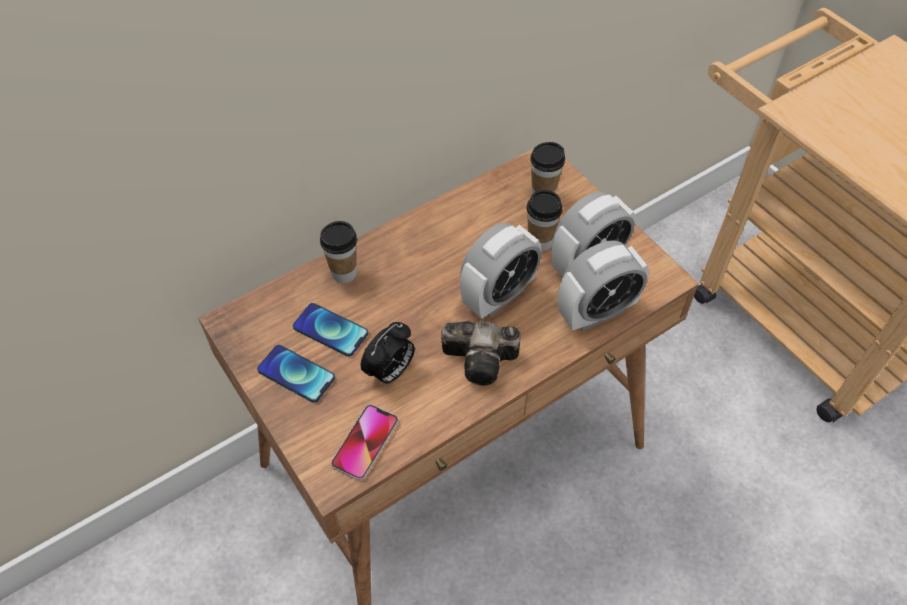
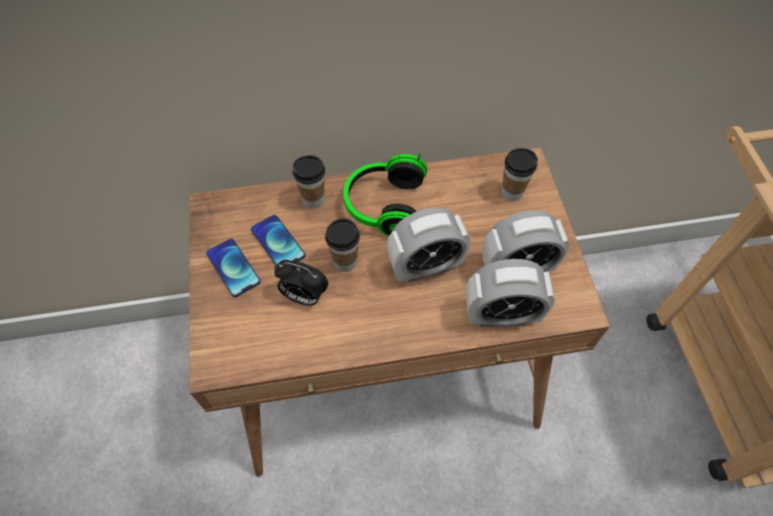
camera: 25 degrees right, 5 degrees up
(365, 443) = (253, 347): phone -> none
(390, 372) = (304, 296): alarm clock -> alarm clock turned 45 degrees clockwise
(422, 253) = (383, 206): none -> headphones
(483, 360) = (383, 318): camera -> none
(540, 242) = (486, 234): cup -> cup (345, 262)

